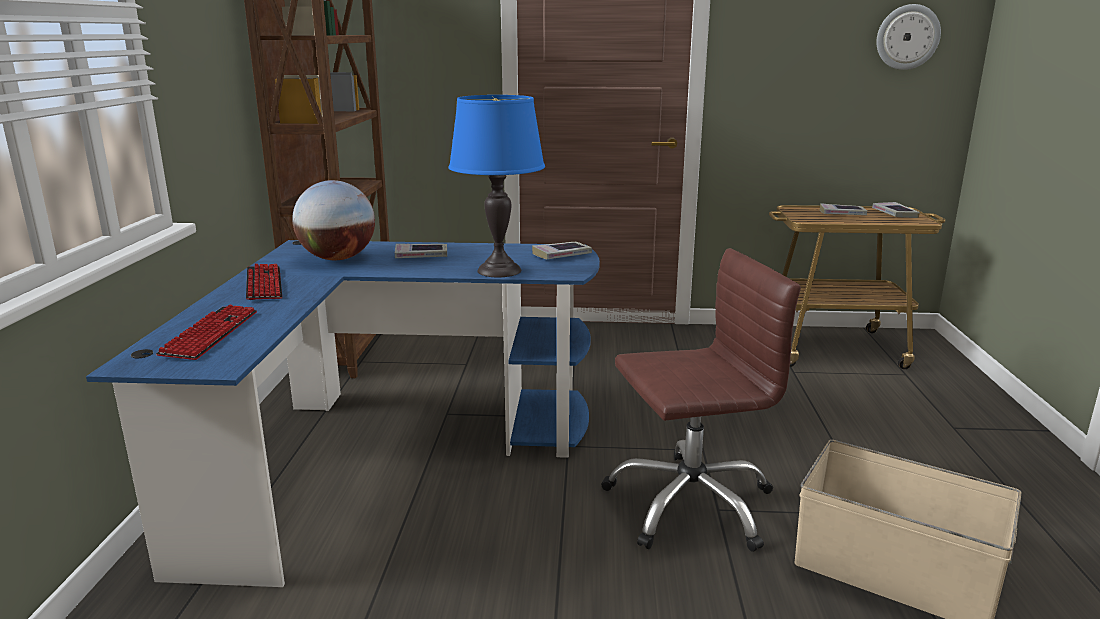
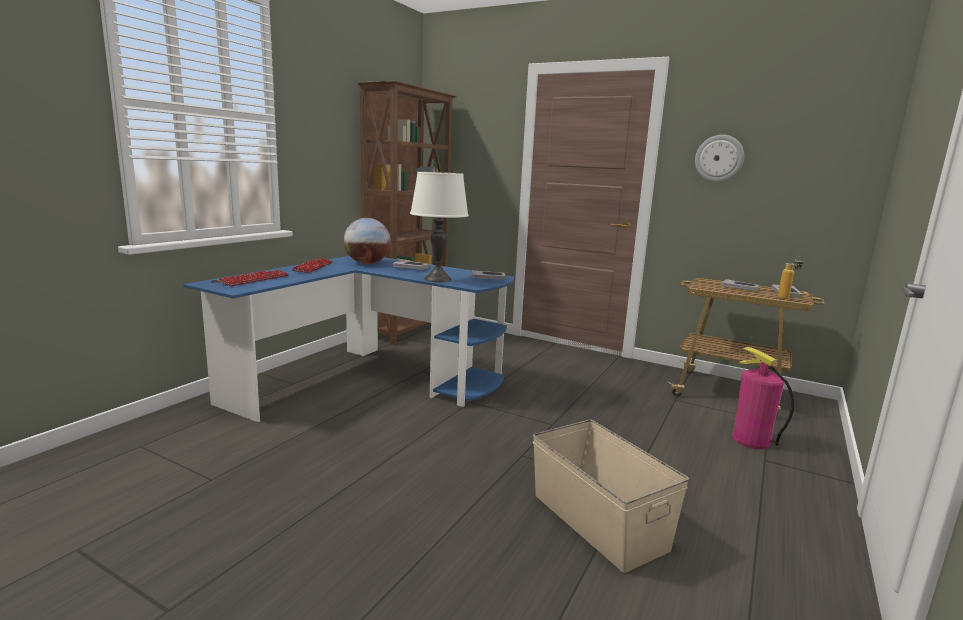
camera: 25 degrees right, 5 degrees down
(499, 271) = (438, 279): blue table lamp -> white table lamp
(689, 503) = (507, 447): brown office chair -> none
(907, 37) = (817, 158): wall clock -> wall clock (719, 158)
(909, 220) = (787, 298): none -> bottle
(917, 406) = (750, 440): none -> fire extinguisher

